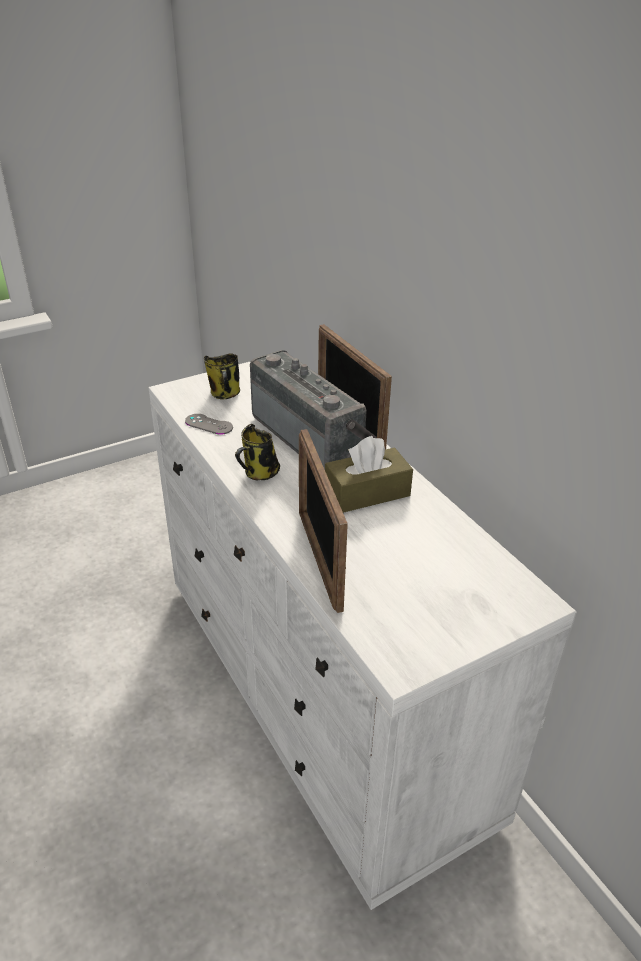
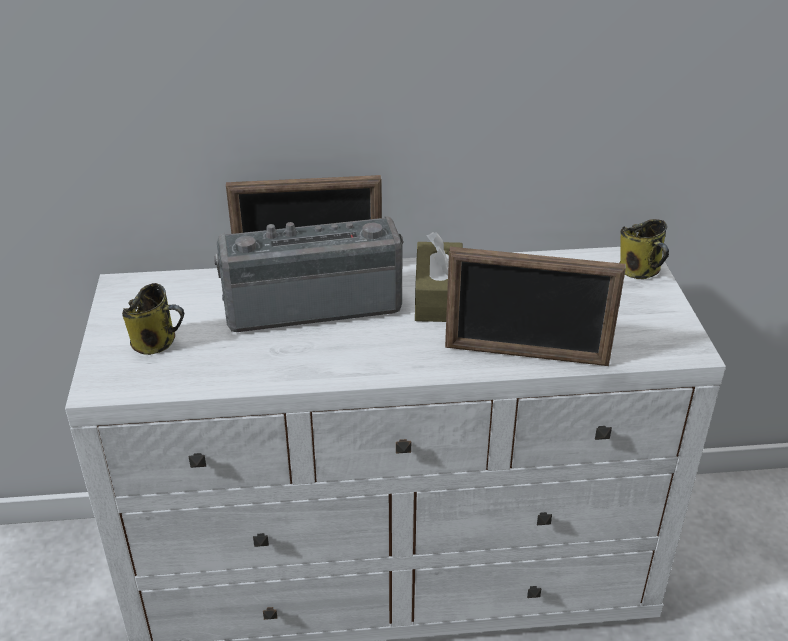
camera: 65 degrees left, 0 degrees up
(209, 424) = (216, 373): grey game controller -> none
(259, 474) = (353, 358): mug -> mug (640, 271)

